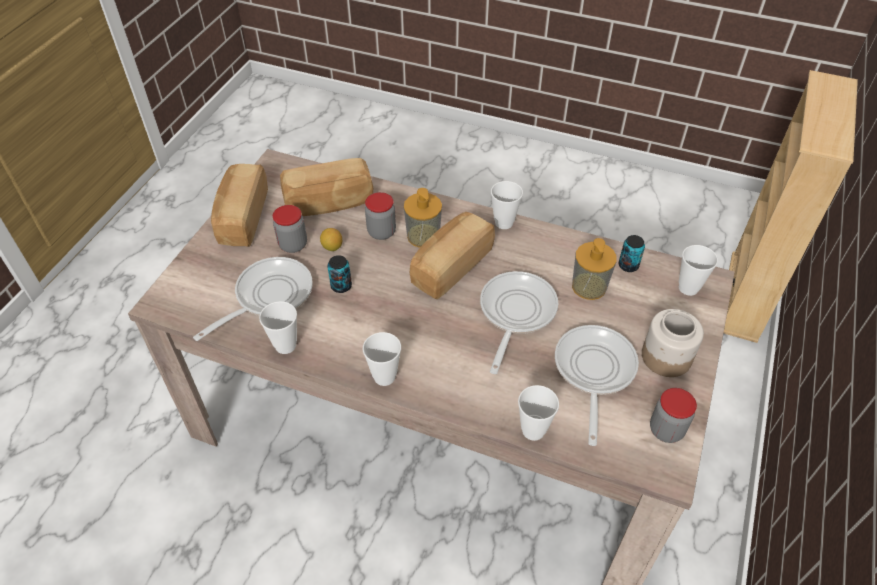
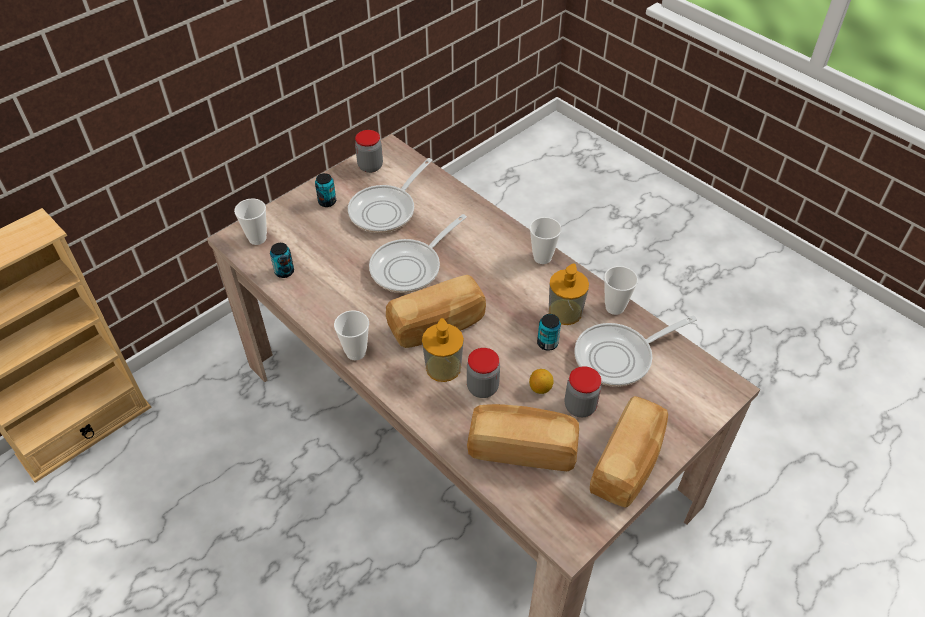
camera: 155 degrees left, 0 degrees up
(533, 430) = (456, 193): cup -> none
(589, 286) = (333, 267): soap dispenser -> soap dispenser (565, 312)
(665, 357) = (327, 202): jar -> can

